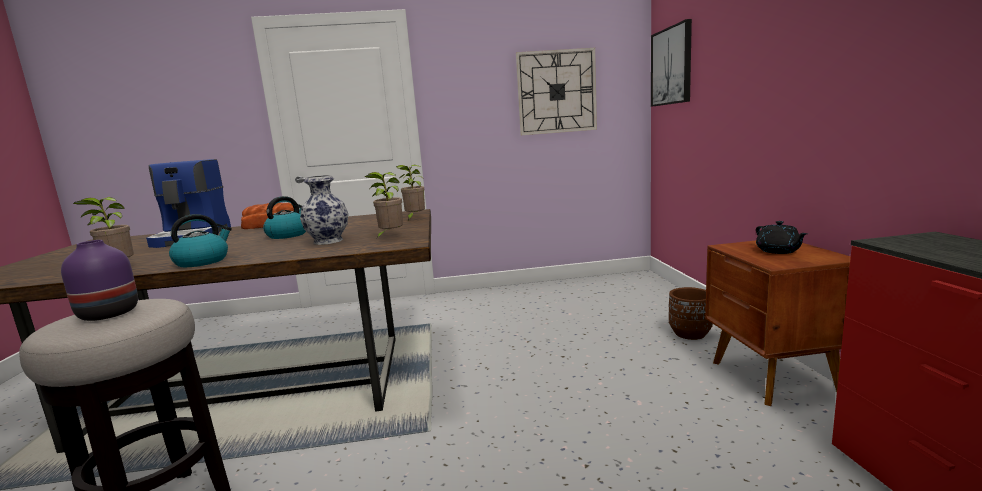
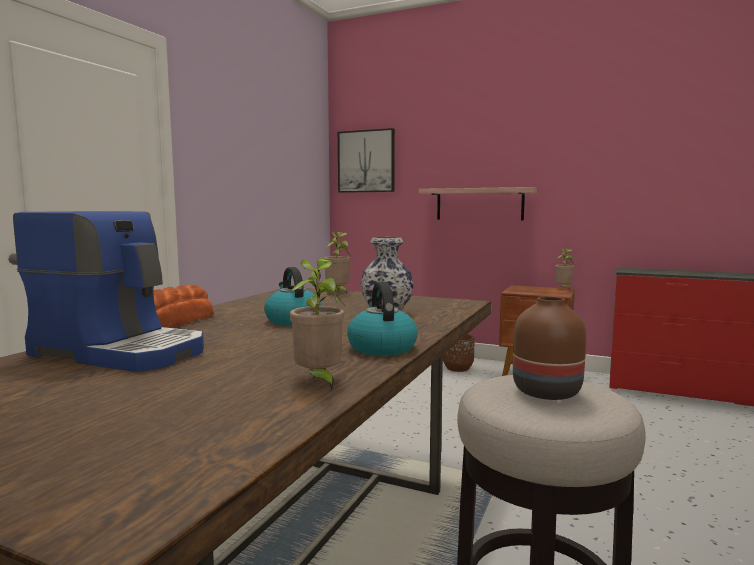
camera: 60 degrees left, 5 degrees down
(109, 313) = (544, 391): purple vase -> brown vase
(390, 236) = (419, 302): potted plant -> potted plant (563, 289)
(556, 92) = (281, 168): wall clock -> none
(760, 112) = (479, 204): none -> shelf
(778, 251) = (538, 290): black teapot -> none

